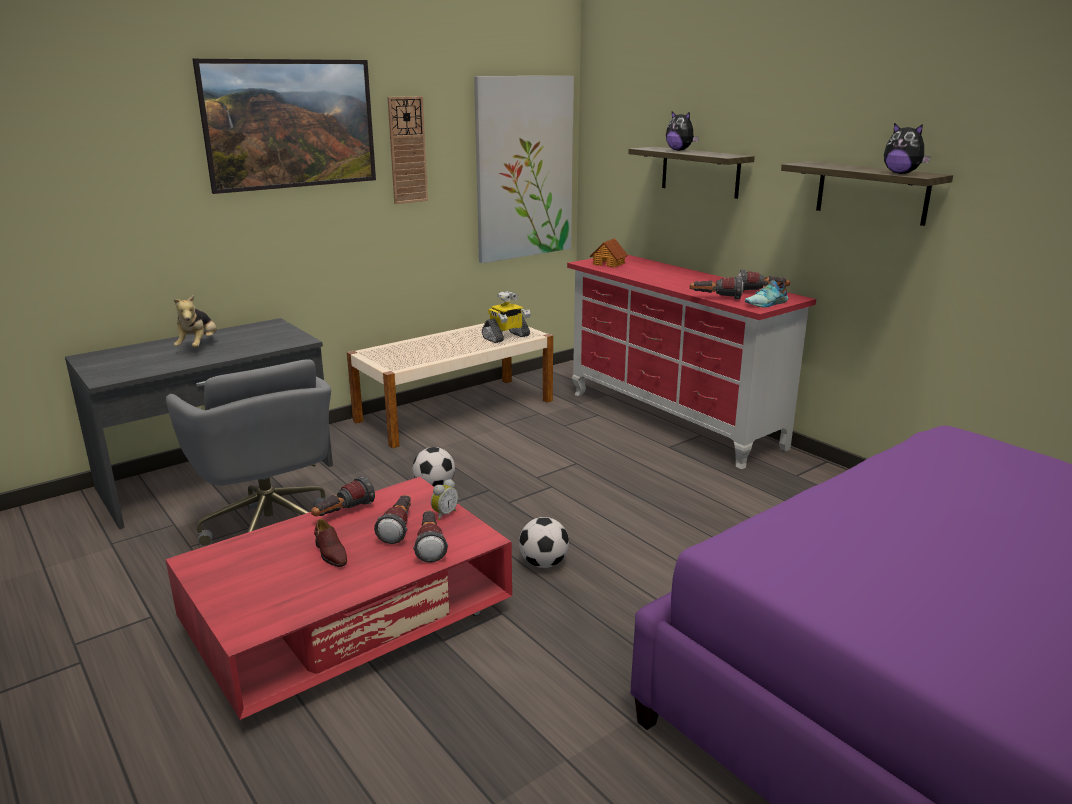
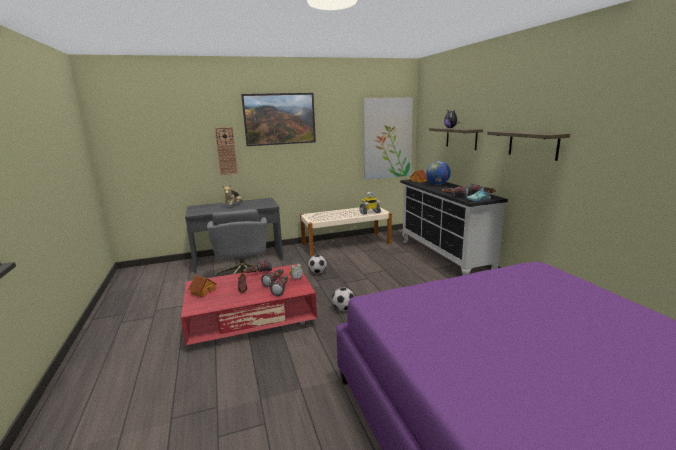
camera: 20 degrees right, 5 degrees down
(236, 579) = (203, 291): none -> toy house
(407, 150) = (331, 130): wall clock -> wall clock (226, 151)
(654, 271) = (437, 184): none -> globe
(672, 420) = (443, 257): red dresser -> black dresser
(901, 173) = (540, 133): plush toy -> none

